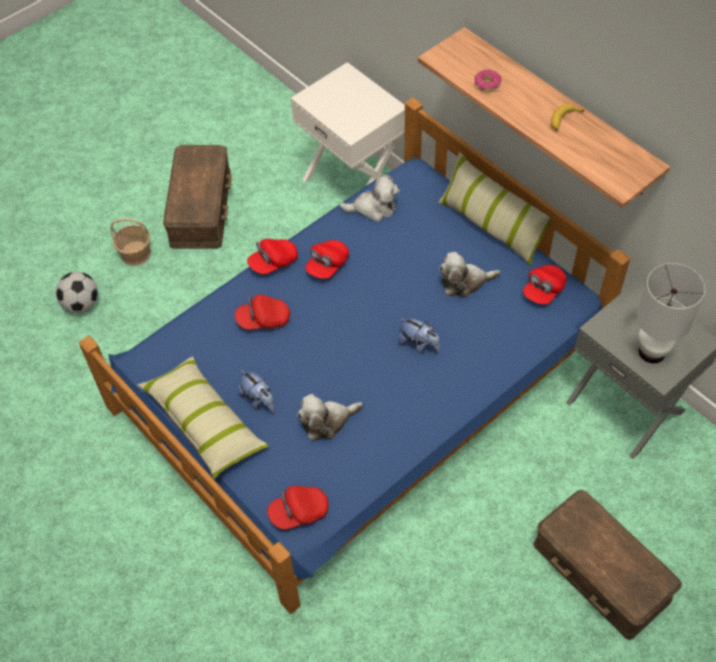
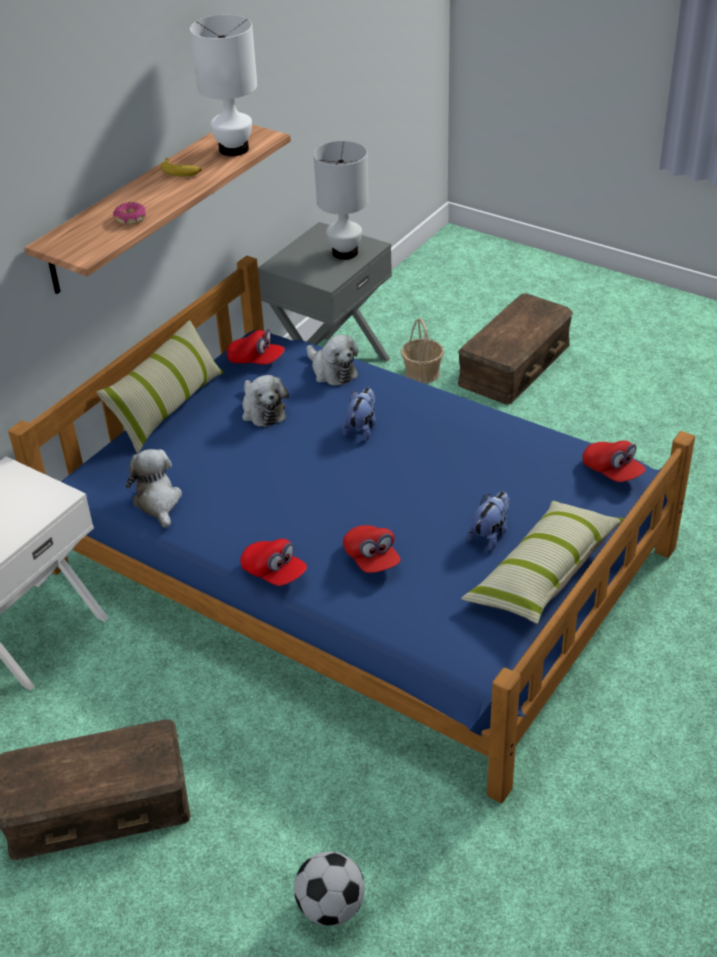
camera: 105 degrees left, 15 degrees down
(136, 254) = (210, 865): basket -> basket (422, 373)
(327, 265) = (266, 522): red cap -> none
(327, 421) = (492, 475): plush toy -> plush toy (332, 371)
(599, 159) = (233, 149): none -> white table lamp

